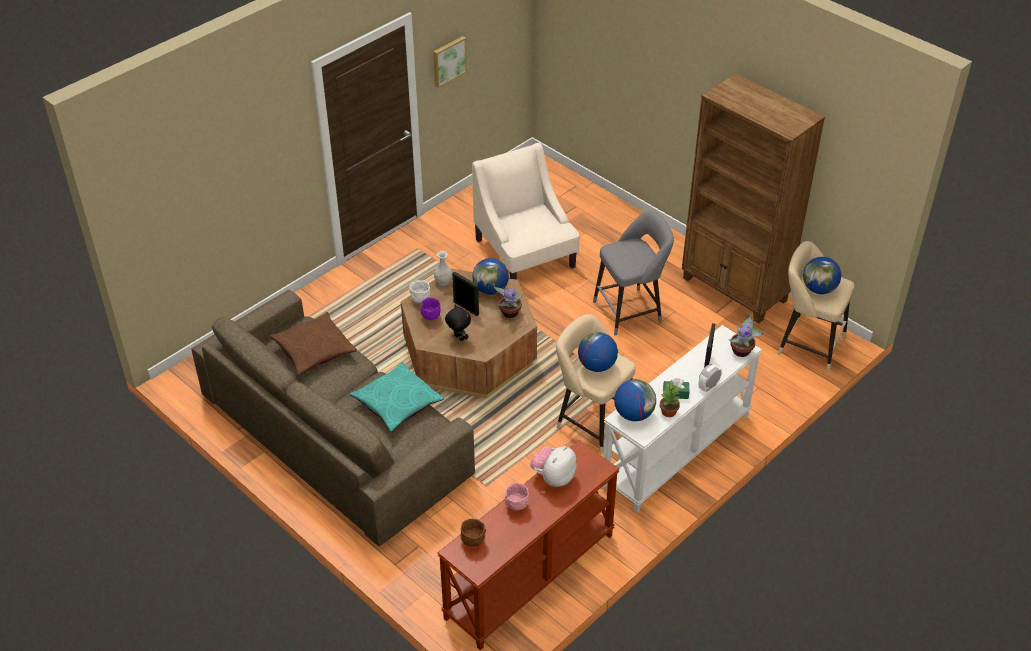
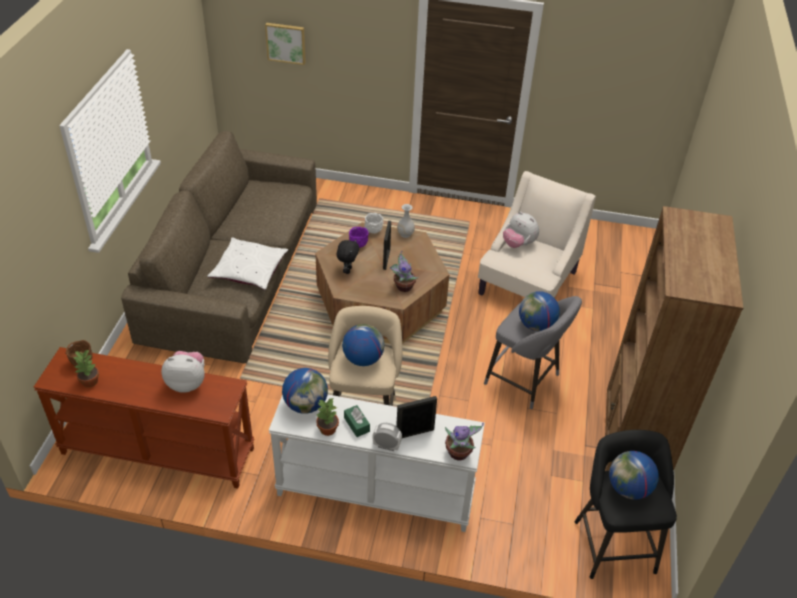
camera: 55 degrees right, 0 degrees up
(314, 350) = (272, 204): brown pillow -> none
(397, 403) = (249, 270): turquoise pillow -> white pillow
(448, 61) = (578, 79): picture -> picture (286, 42)
(490, 290) = (421, 264): globe -> globe (536, 325)
(502, 543) = (90, 381): none -> potted plant
(514, 223) = (518, 244): none -> plush toy
(516, 505) = (139, 372): pink bowl -> none
(807, 344) = (613, 542): beige stool -> black stool

